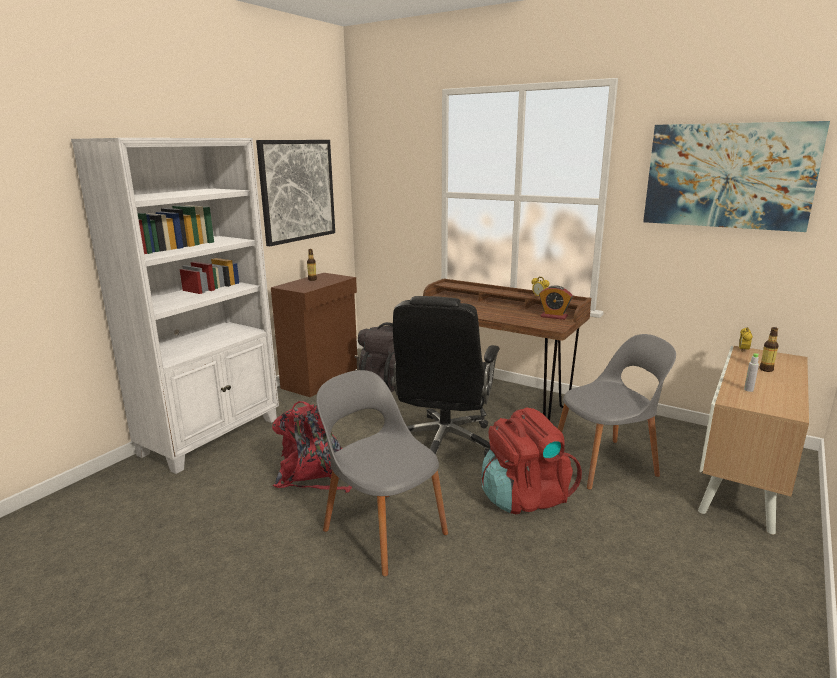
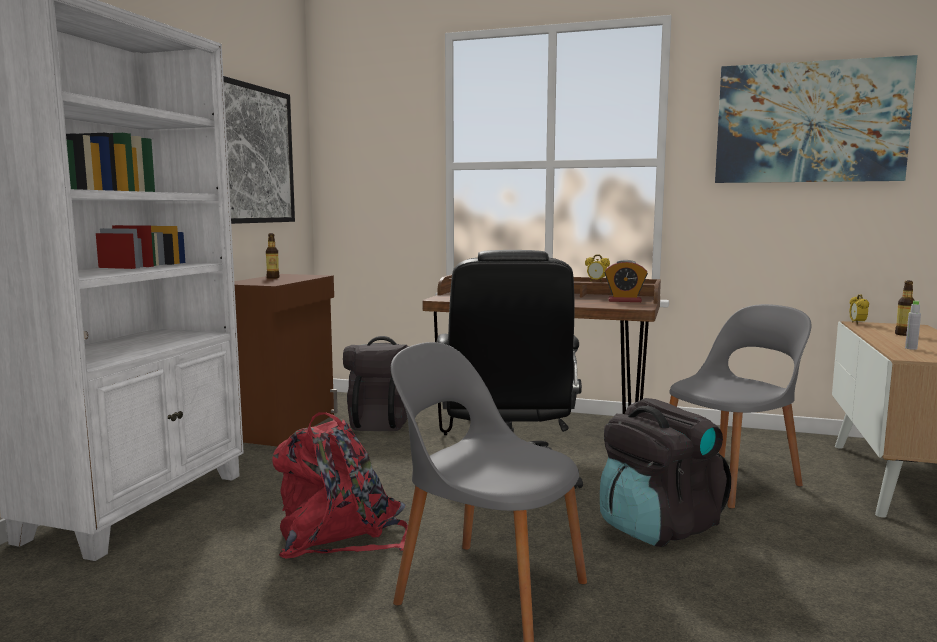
camera: 15 degrees left, 10 degrees down
(524, 497) = (658, 526): red backpack -> black backpack

